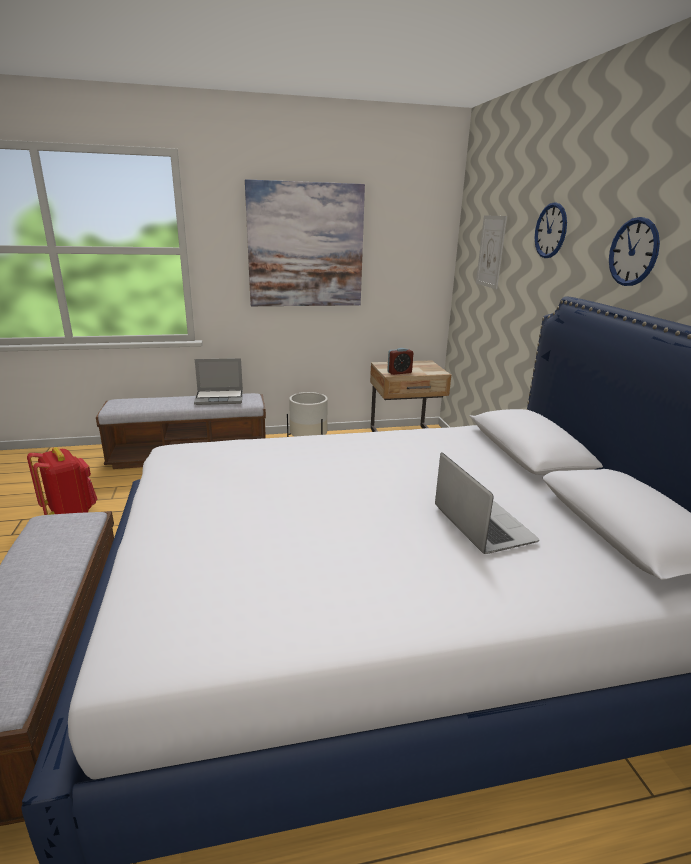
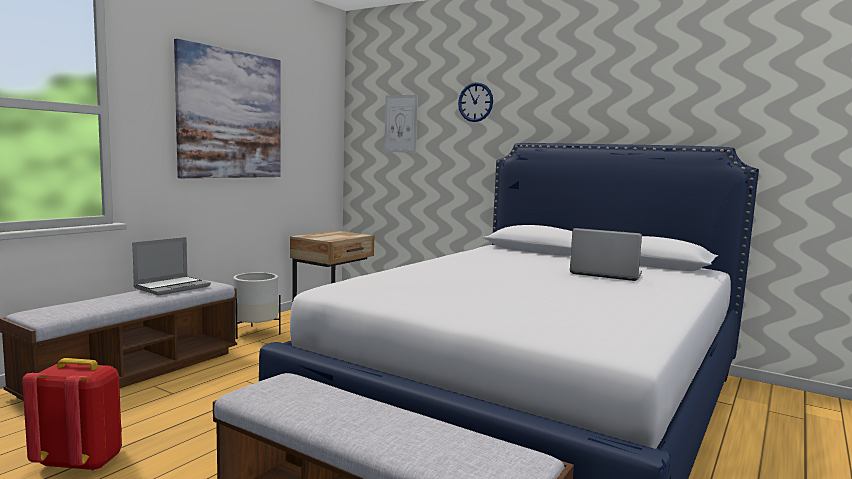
camera: 45 degrees left, 15 degrees down
(399, 372) = (333, 238): alarm clock -> none
(633, 252) = (562, 110): wall clock -> none

